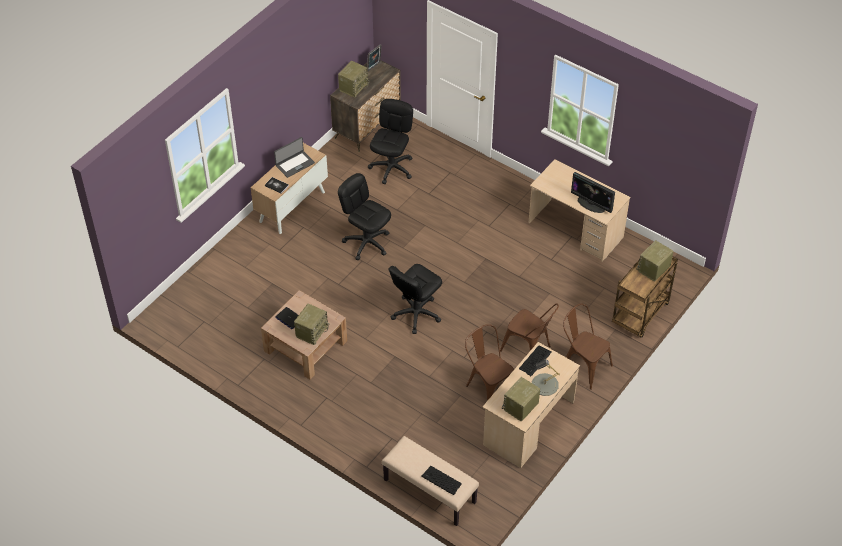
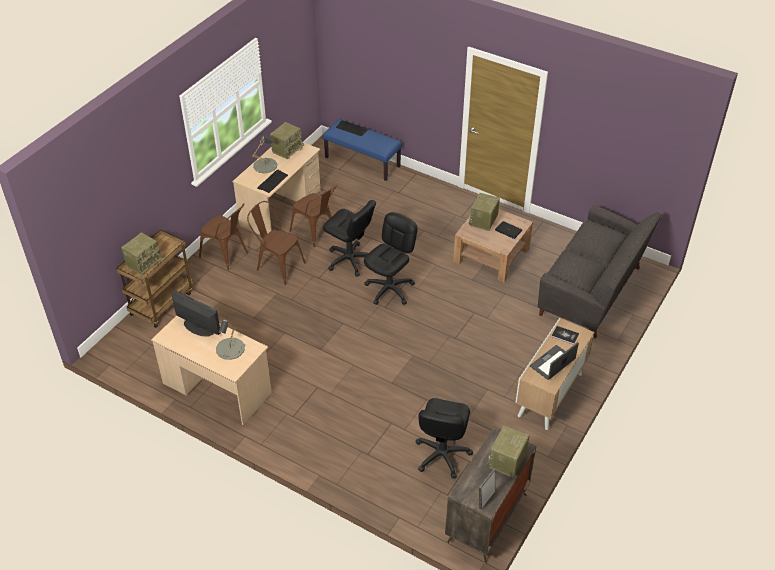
camera: 175 degrees right, 5 degrees down
(218, 298) = (592, 291): none -> grey sofa
(367, 243) = (453, 358): black office chair -> black office chair (350, 260)
(429, 491) = (363, 162): beige bench -> blue bench
(561, 185) = (230, 348): none -> grey table lamp

